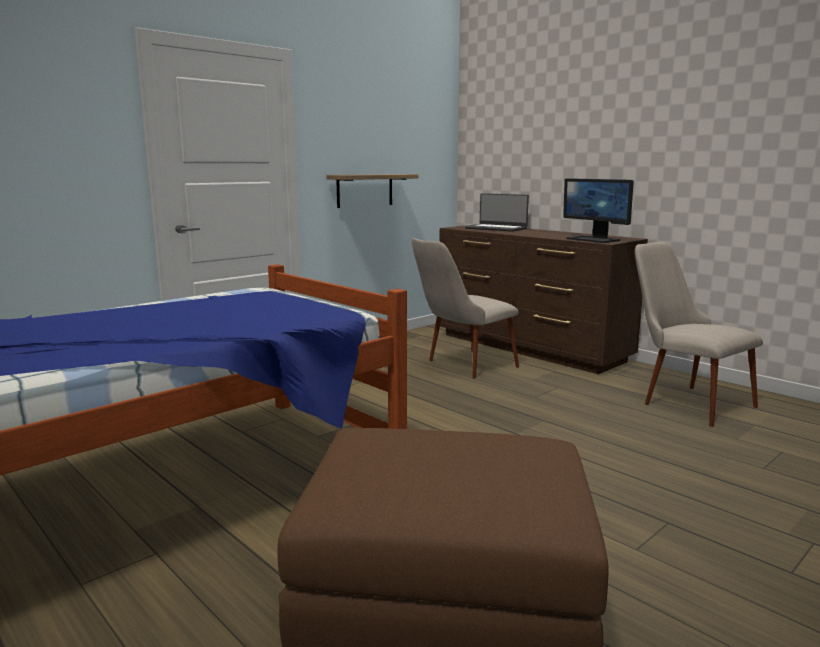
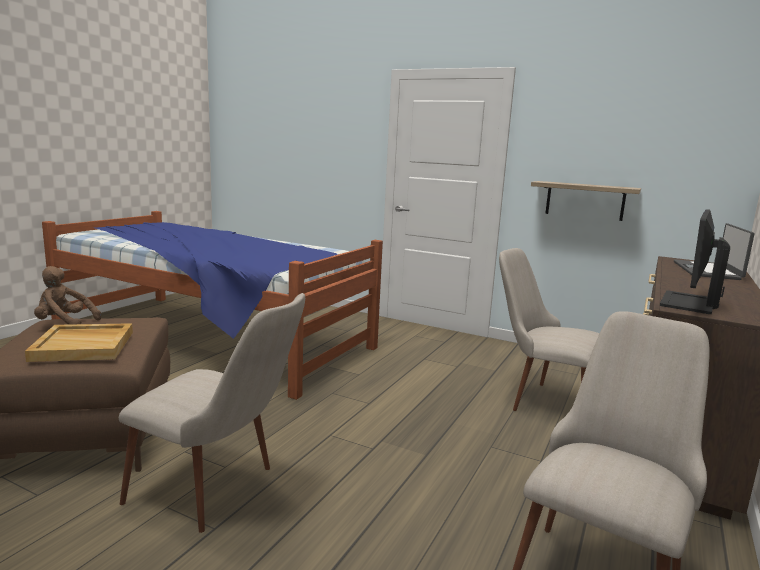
camera: 70 degrees right, 0 degrees up
(380, 482) = (64, 323): none -> brown plush toy
(504, 458) = (84, 345): none -> beige tray
(605, 517) = (219, 491): none -> beige chair

